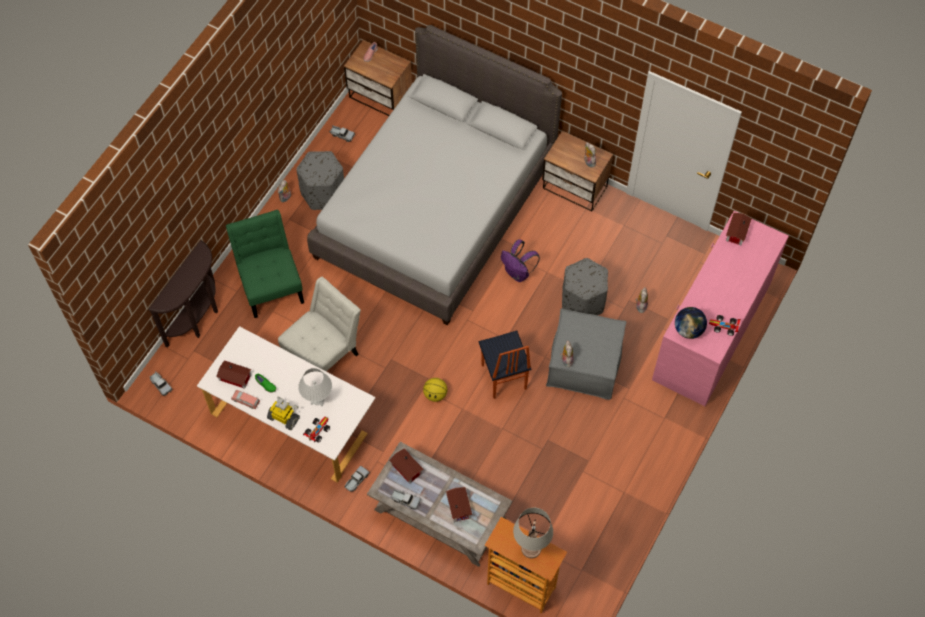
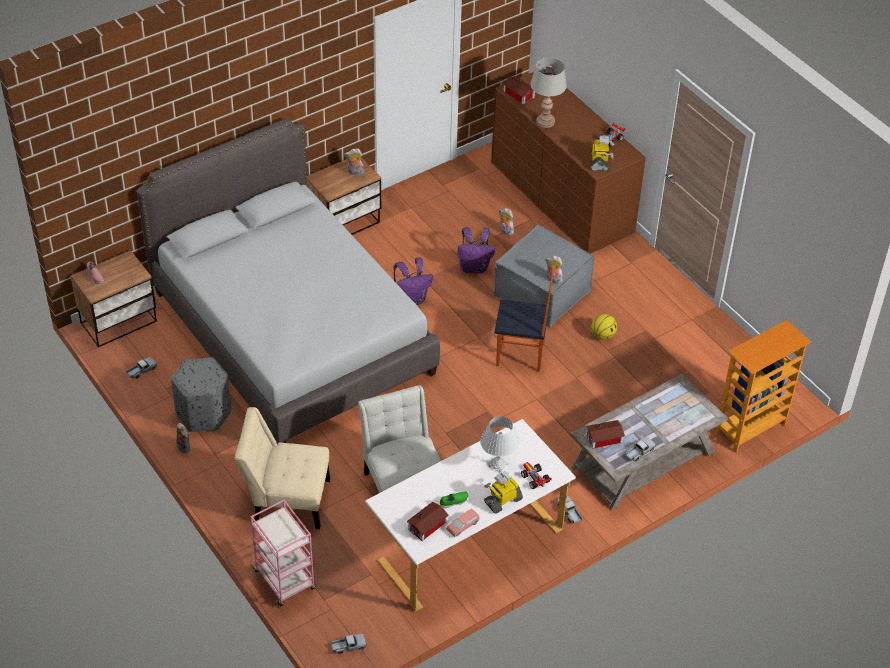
camera: 65 degrees left, 15 degrees down
(198, 318) = (285, 580): brown console table -> pink cart
(271, 284) = (286, 499): green chair -> beige chair
(435, 394) = (508, 413): basketball -> basketball (603, 335)
(459, 505) = (667, 413): toy house -> none
(531, 548) = (771, 342): grey table lamp -> grey table lamp (545, 122)
(583, 302) = (474, 267): grey ottoman -> purple backpack
(688, 330) = (599, 162): globe -> toy robot
(711, 331) = (561, 197): pink dresser -> brown dresser

